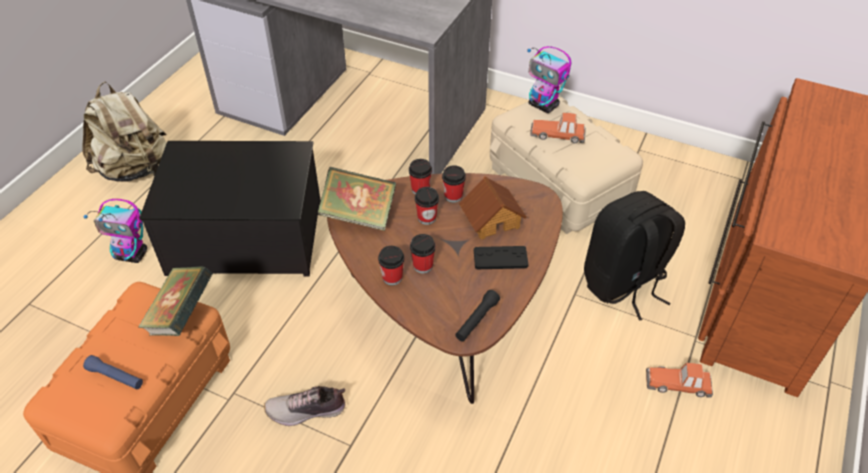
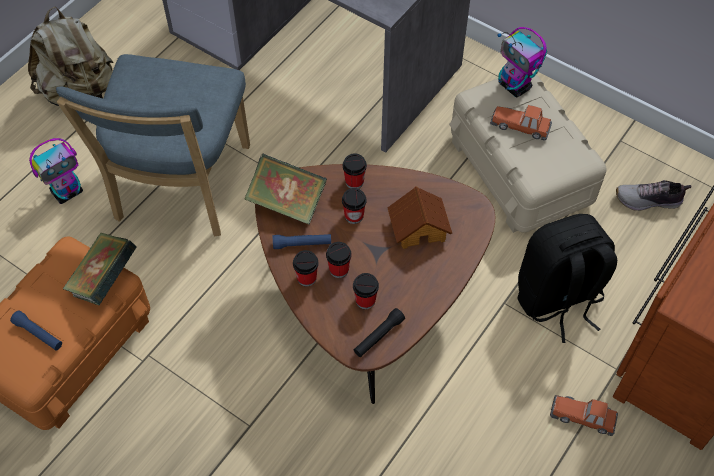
camera: 10 degrees right, 10 degrees up
(132, 255) = (68, 192): toy robot -> toy robot turned 60 degrees counterclockwise
(244, 238) = (180, 188): storage box -> blue chair
(307, 411) = (214, 385): shoe -> shoe (648, 201)
(381, 248) = (302, 244): none -> blue flashlight
(453, 196) = (386, 194): cup -> cup (365, 300)
(500, 258) = (417, 273): black game controller -> none

